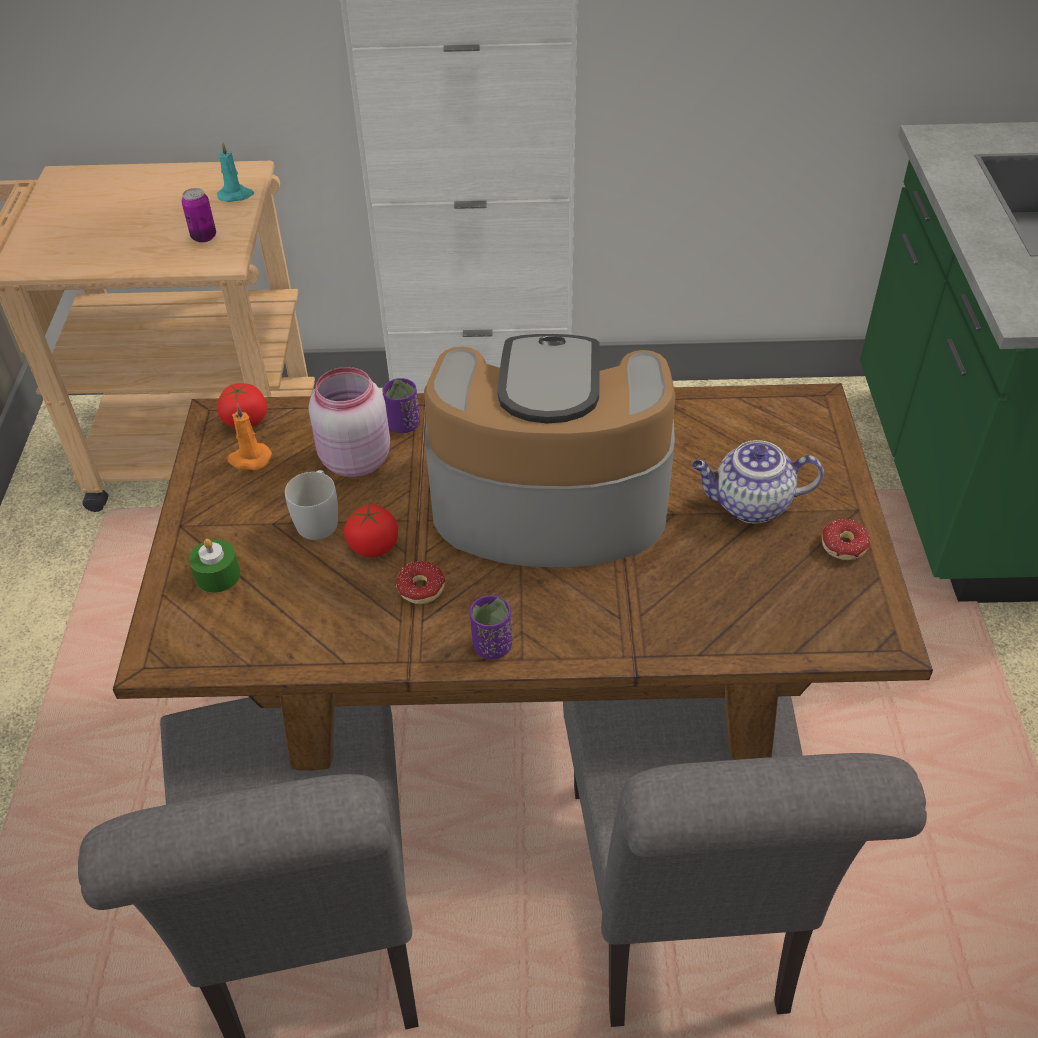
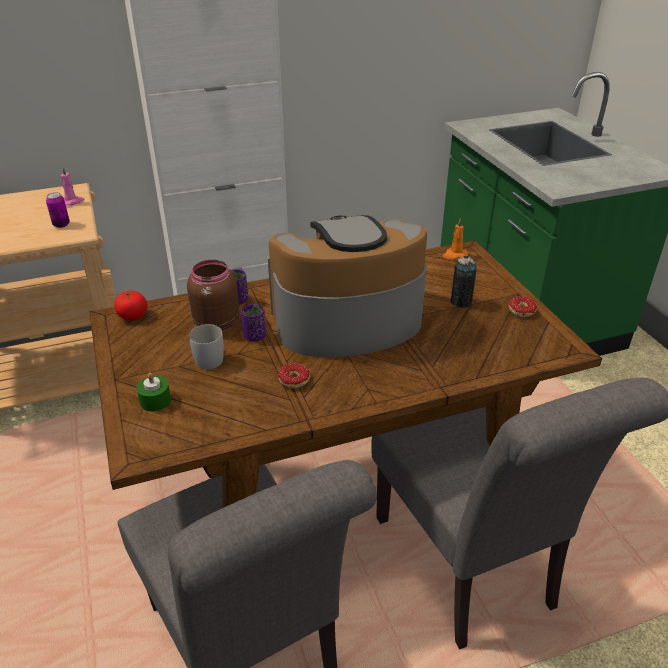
camera: 20 degrees left, 10 degrees down
(236, 195) = (73, 202): turquoise candle -> pink candle
(249, 459) = (145, 335): orange candle -> orange candle (454, 255)
(353, 460) = (215, 323): pink jar -> brown jar
(374, 545) = (252, 364): tomato -> none
(492, 646) = (354, 400): purple cup -> purple cup (254, 336)
(749, 505) = (461, 302): teapot -> can

